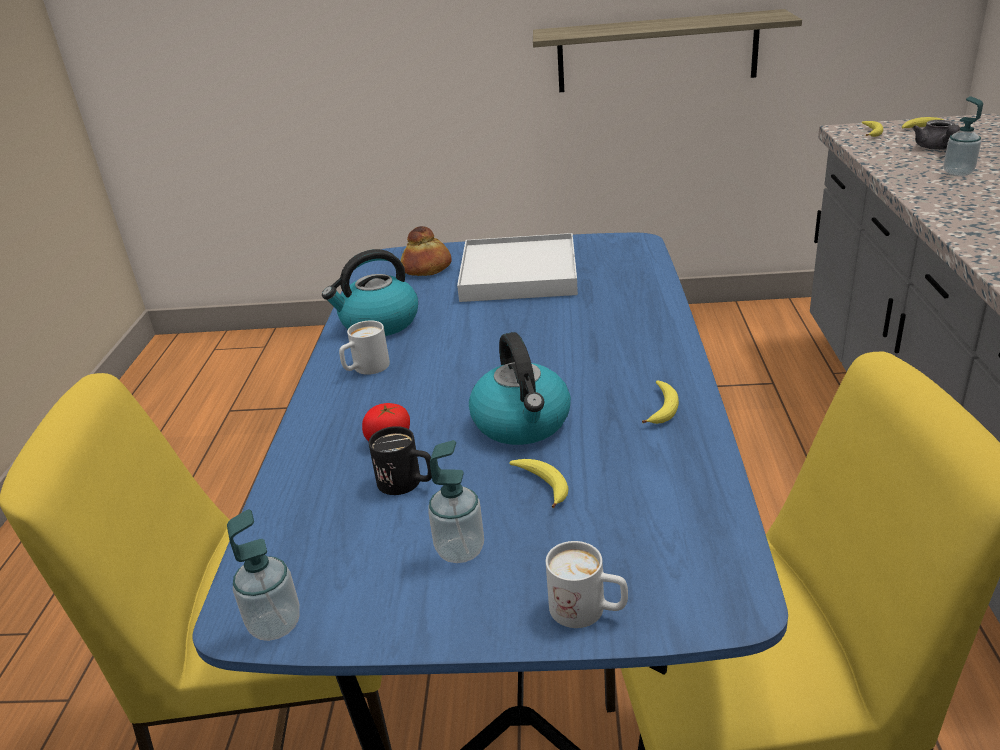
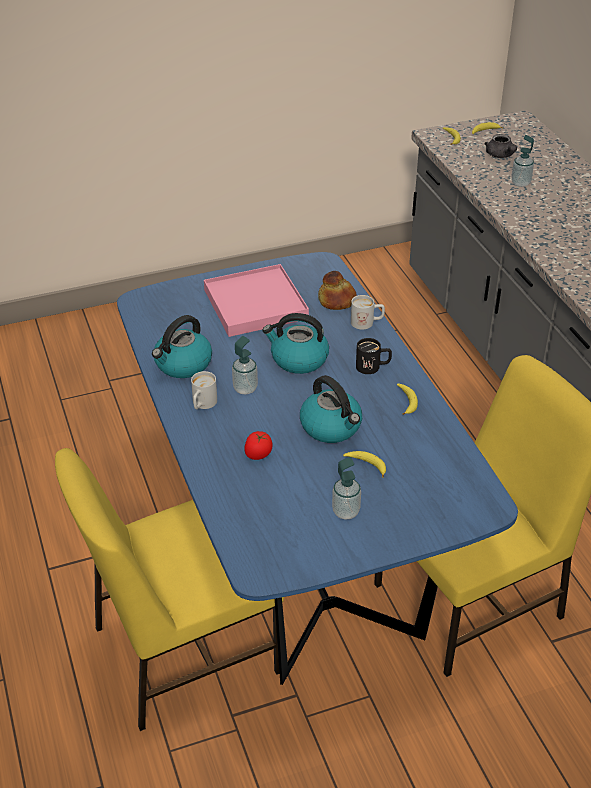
camera: 25 degrees left, 10 degrees up
(275, 624) = (276, 572): soap dispenser -> soap dispenser (245, 388)
(407, 483) = (290, 480): black mug -> black mug (373, 367)
(427, 267) = (181, 306): bread -> bread (337, 300)
(518, 274) = (255, 304): white tray -> pink tray
(532, 336) = (298, 359): none -> kettle
(588, 611) = (428, 527): white mug -> white mug (367, 323)
(657, 52) = (277, 71): shelf -> none

